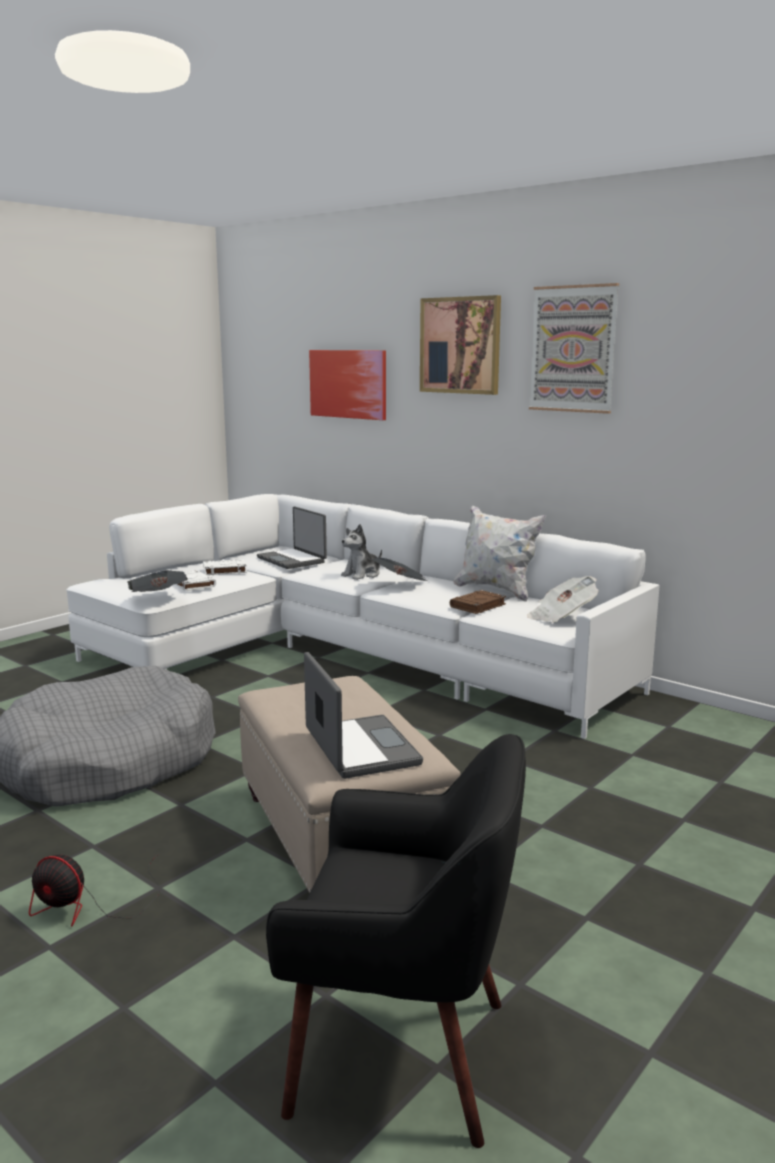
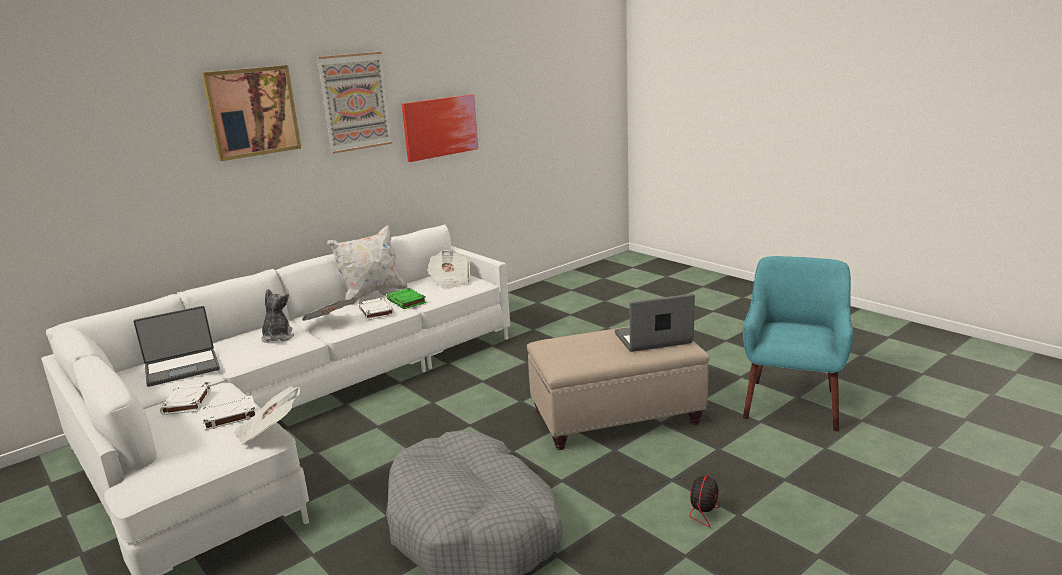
camera: 80 degrees left, 5 degrees up
(348, 384) = (110, 173): picture -> picture (440, 127)
(362, 574) = (277, 337): plush toy -> plush toy turned 150 degrees counterclockwise
(403, 1053) = (792, 403): black armchair -> turquoise armchair
(438, 597) = (375, 311): none -> white book
(477, 606) = (407, 301): brown book -> green book

